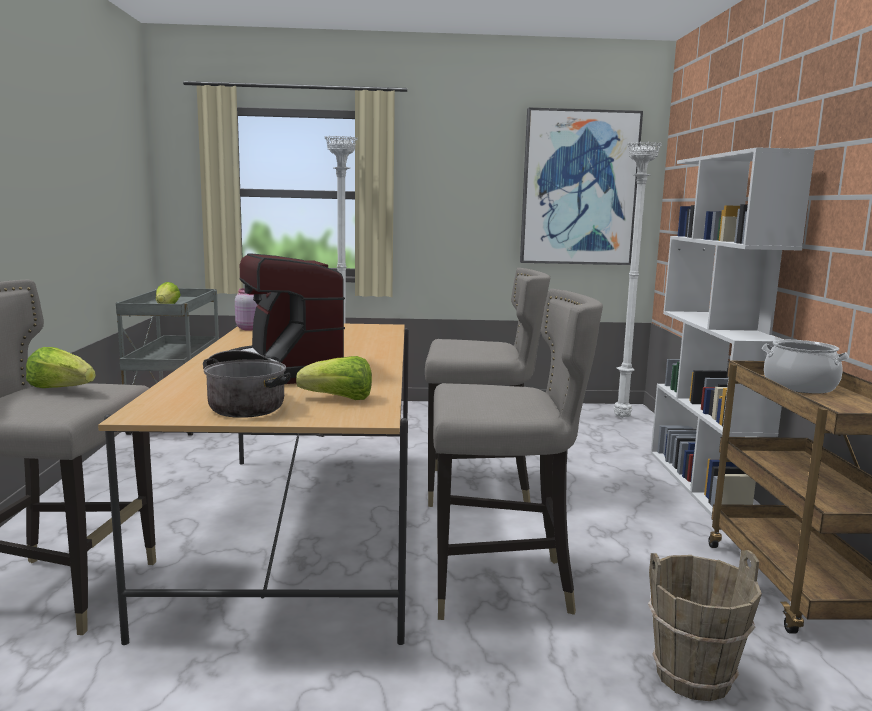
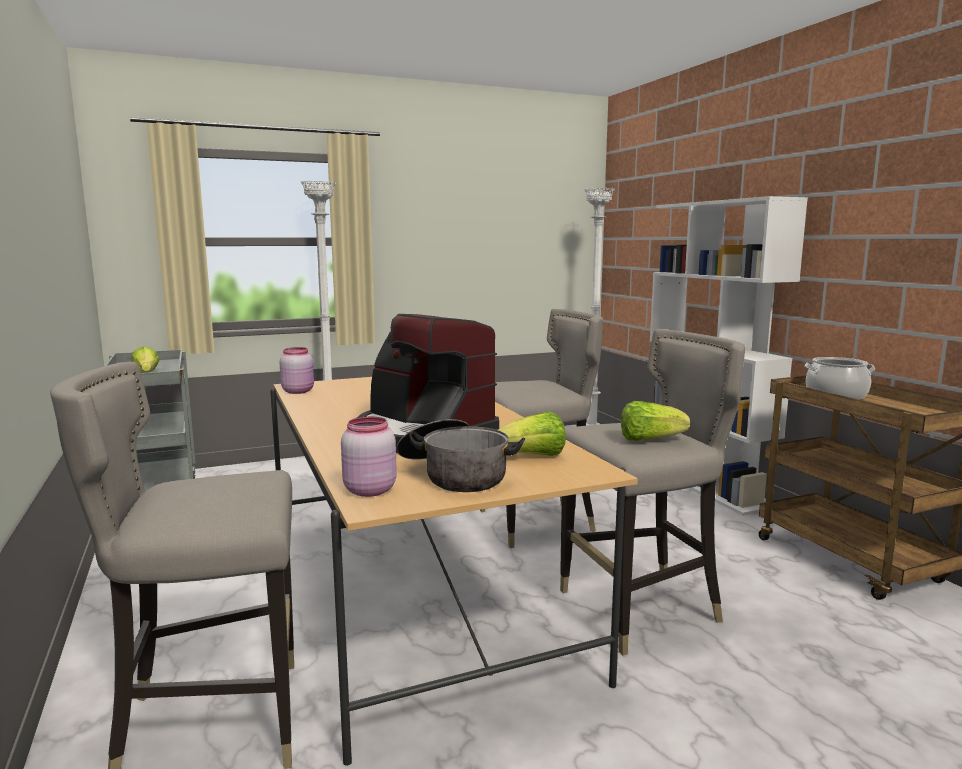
camera: 20 degrees left, 0 degrees up
(61, 389) = (206, 488): lettuce -> lettuce (649, 440)
(157, 404) = (368, 490): none -> pink jar
(578, 188) = (536, 230): picture -> none
(693, 678) = (854, 654): brown bucket -> none

